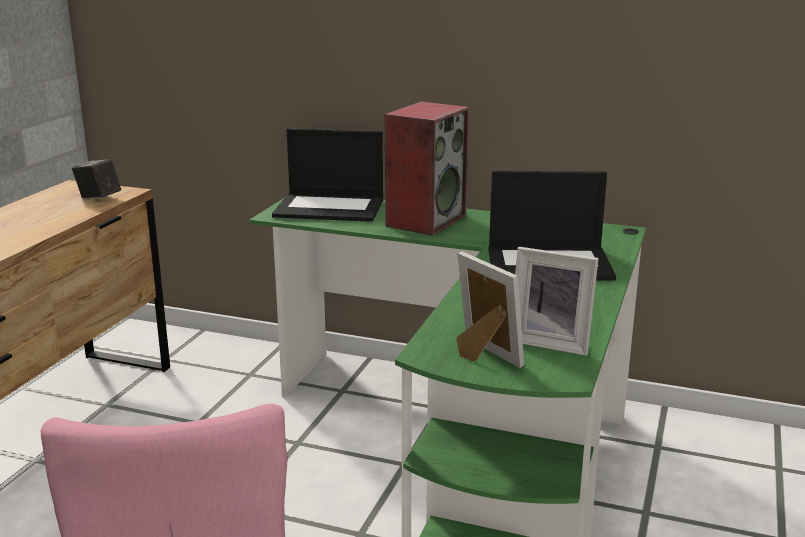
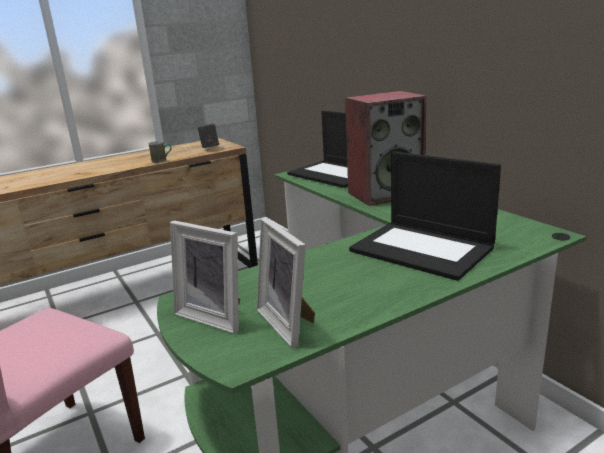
camera: 40 degrees right, 0 degrees up
(62, 225) = (162, 160): none -> mug
(482, 356) = (215, 316): picture frame -> picture frame turned 120 degrees clockwise

